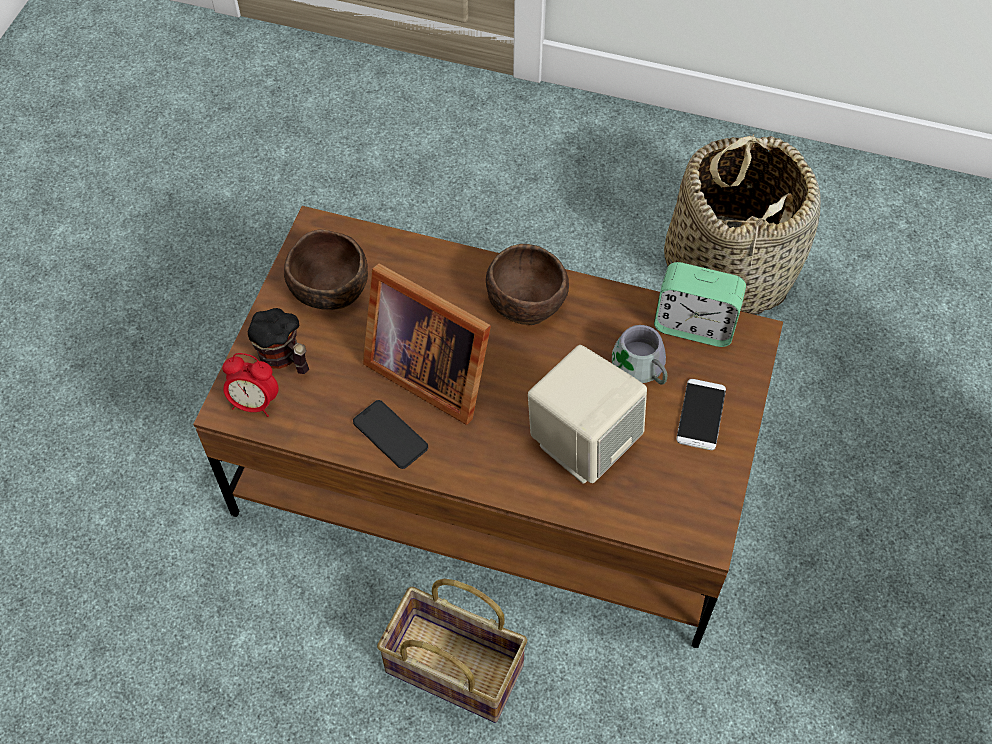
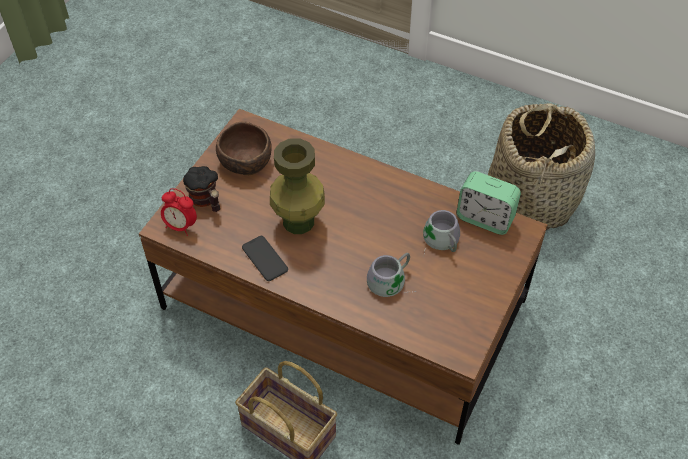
camera: 10 degrees right, 5 degrees down
(428, 369) = (299, 221): picture frame -> green vase
(526, 298) = (374, 185): brown bowl -> none
(583, 442) = (392, 282): beige speaker -> grey mug
(701, 415) = (477, 276): phone -> none

